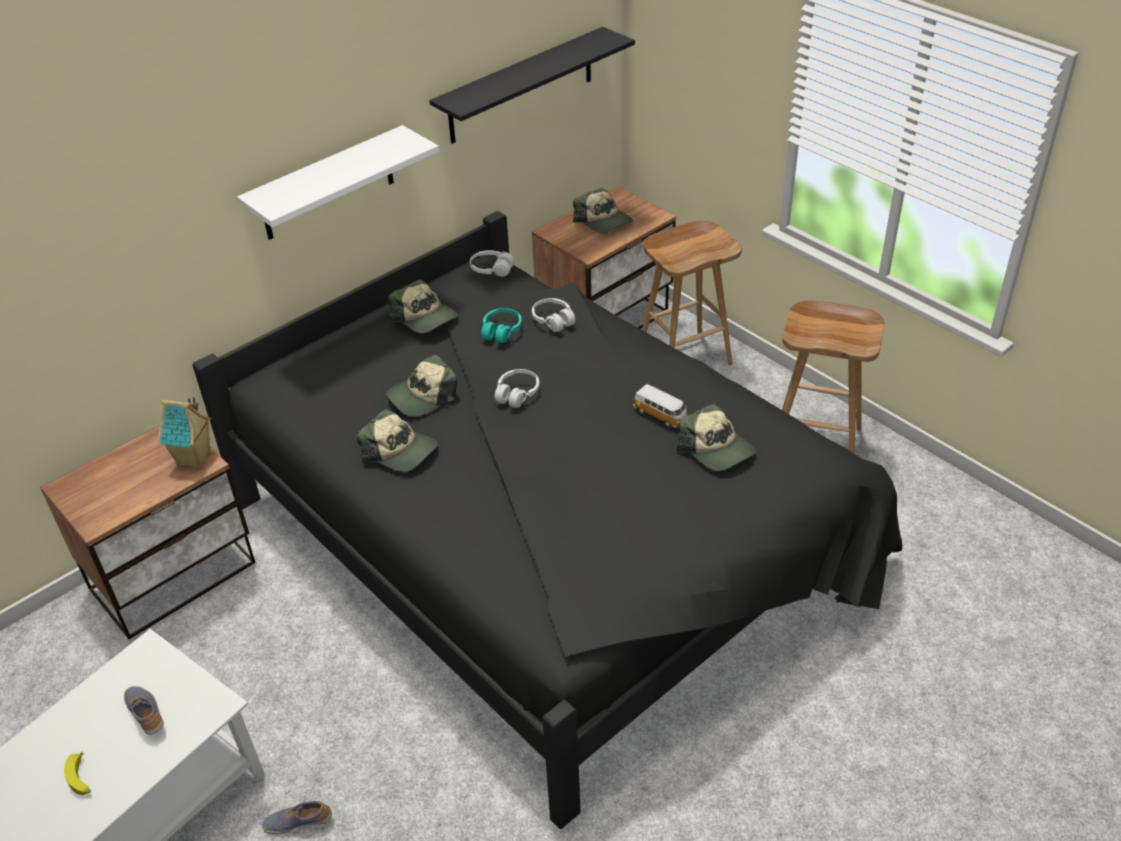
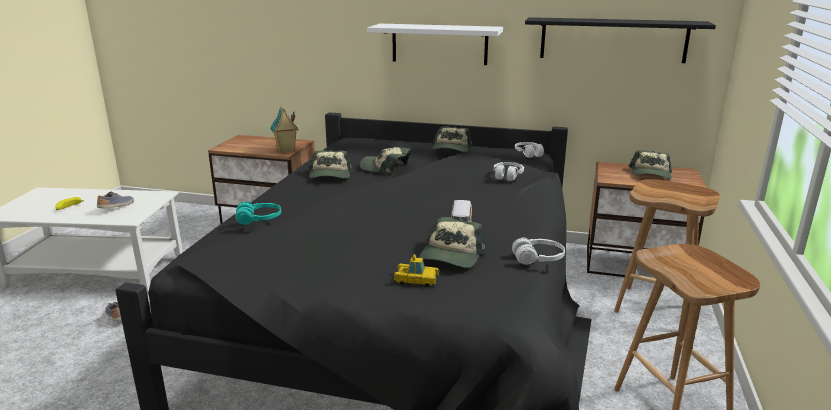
camera: 55 degrees right, 20 degrees down
(501, 331) = (471, 166): turquoise headphones -> turquoise headphones (259, 220)
(517, 394) = (418, 184): white headphones -> white headphones (538, 259)
(746, 491) = (416, 280): none -> toy car

